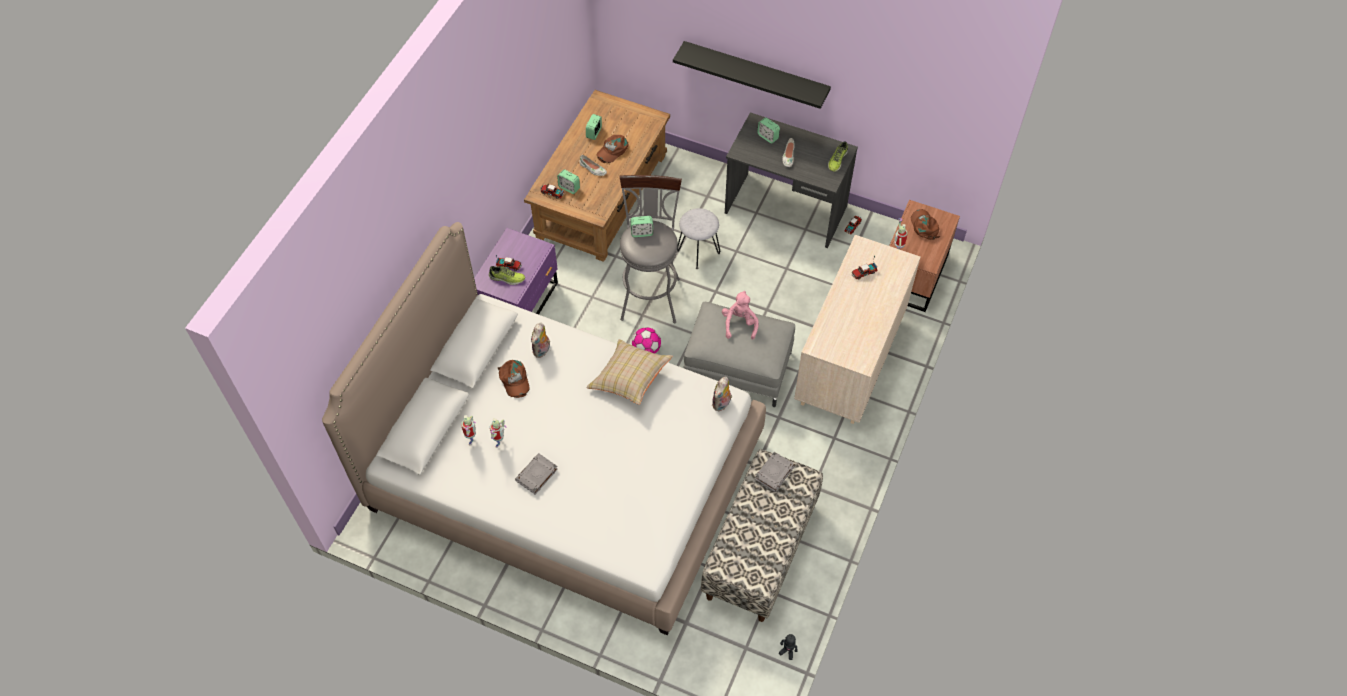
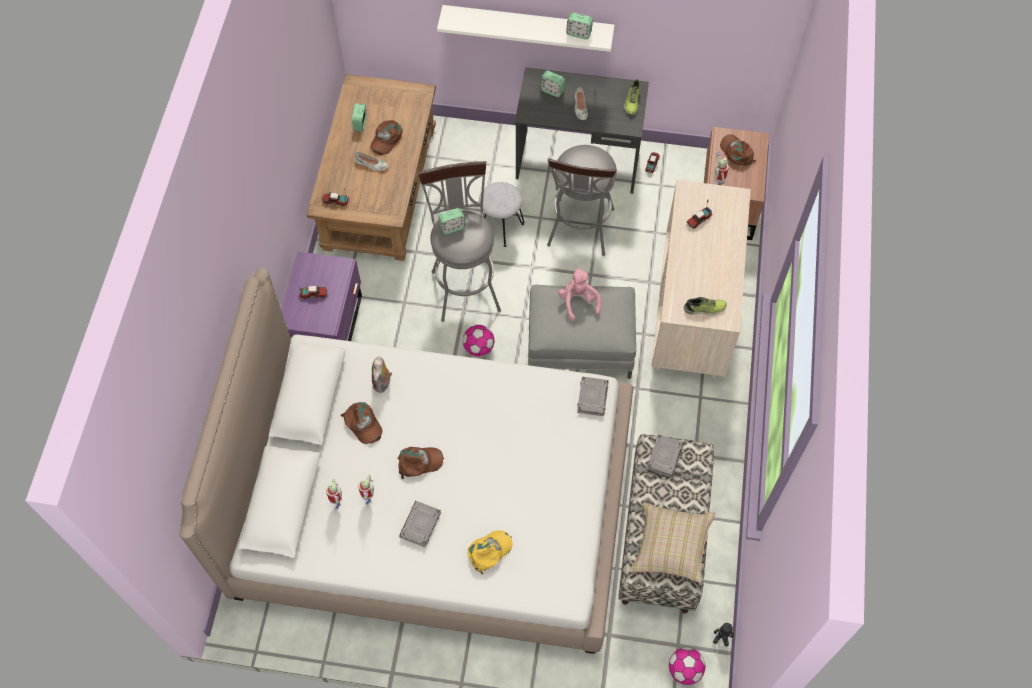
camera: 15 degrees left, 5 degrees up
(507, 278) = (316, 309): shoe -> shoe (704, 309)
(552, 423) = (419, 462): none -> brown cap
(569, 188) = (352, 191): alarm clock -> alarm clock (579, 33)
(589, 511) = (489, 551): none -> yellow cap
(629, 379) = (486, 392): beige pillow -> beige pillow (670, 547)
(722, 404) = (592, 397): plush toy -> grey book
(745, 670) = (684, 670): none -> football
(755, 74) = (528, 26): black shelf -> white shelf
(768, 271) = (580, 232): none -> grey stool

